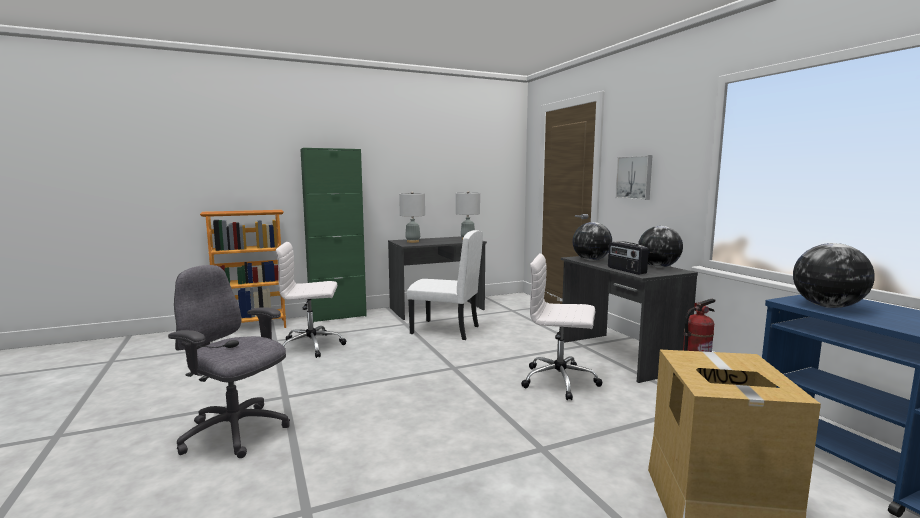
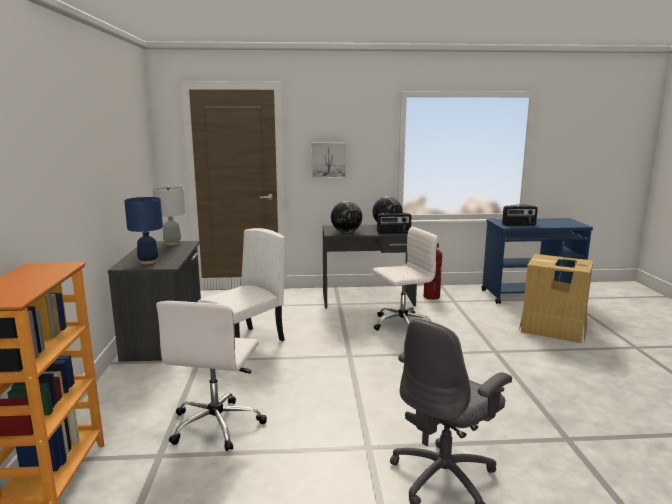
camera: 70 degrees left, 5 degrees up
(338, 316) = (103, 399): green cabinet -> none
(412, 241) = (148, 262): grey table lamp -> blue table lamp
(561, 381) = (401, 325): white office chair -> white office chair turned 150 degrees counterclockwise
(828, 306) = (519, 225): globe -> radio

